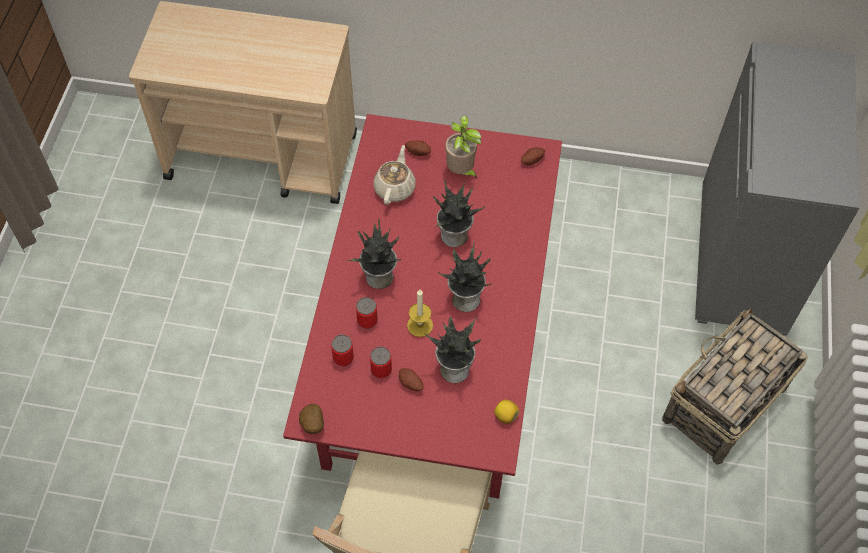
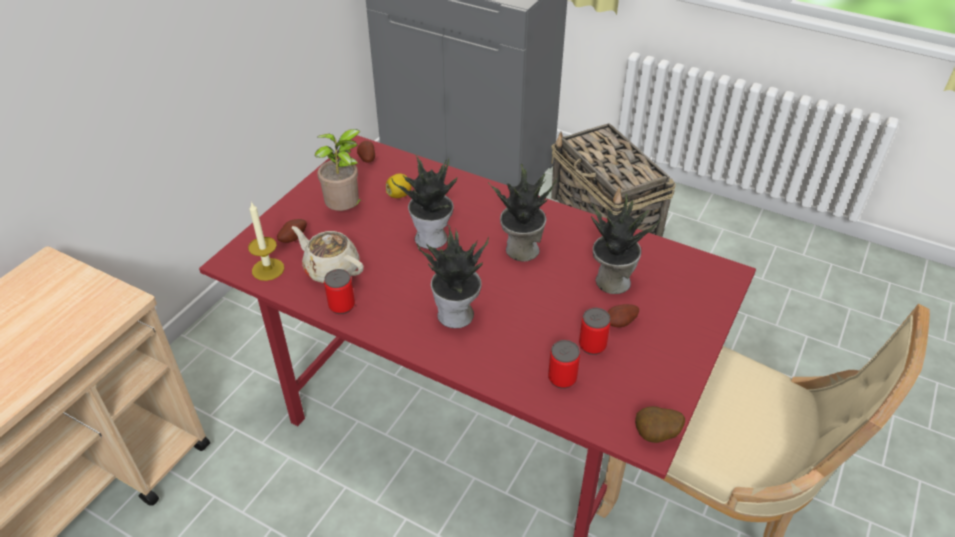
camera: 70 degrees left, 15 degrees down
(367, 320) = (515, 341): can -> can (342, 306)
(420, 325) = (541, 295): candle -> candle (268, 269)
(506, 416) = (683, 256): lemon -> lemon (399, 195)

